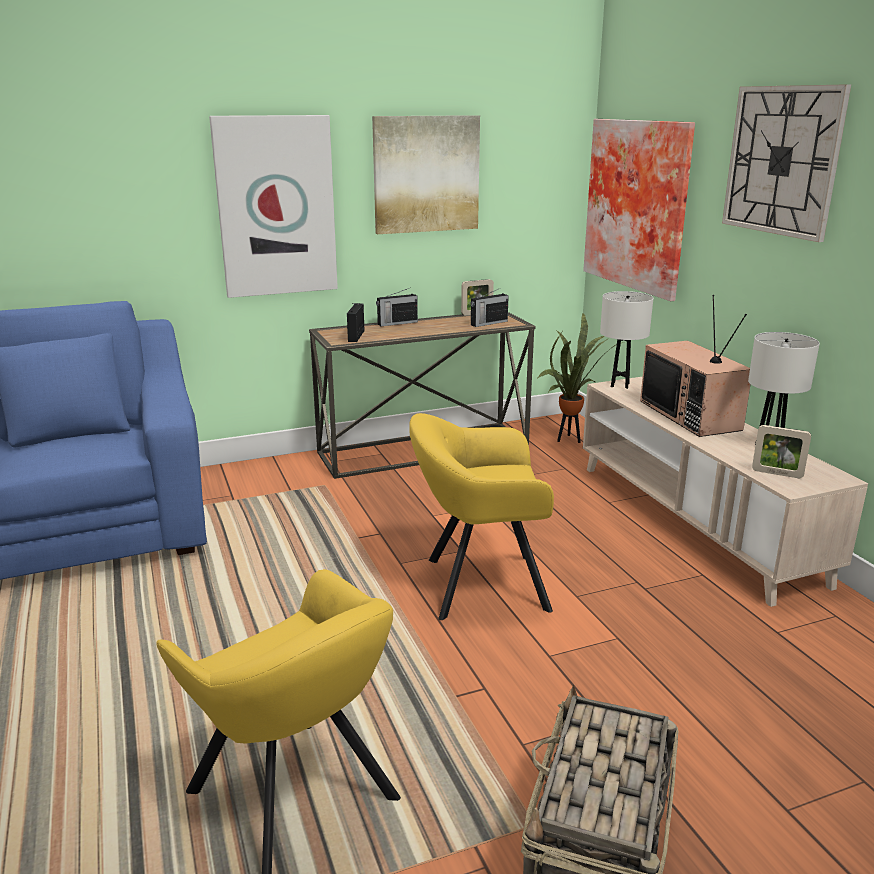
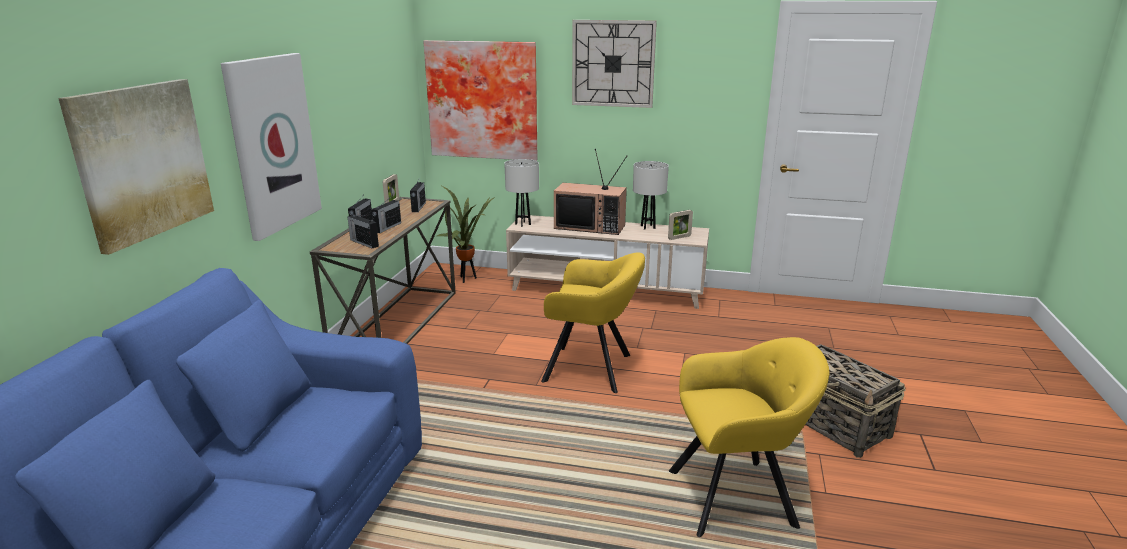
camera: 55 degrees left, 0 degrees up
(411, 331) = (387, 227): none -> radio
(426, 174) = (349, 96): picture -> picture (142, 161)
(479, 584) = (592, 369): yellow armchair -> yellow armchair turned 105 degrees counterclockwise

